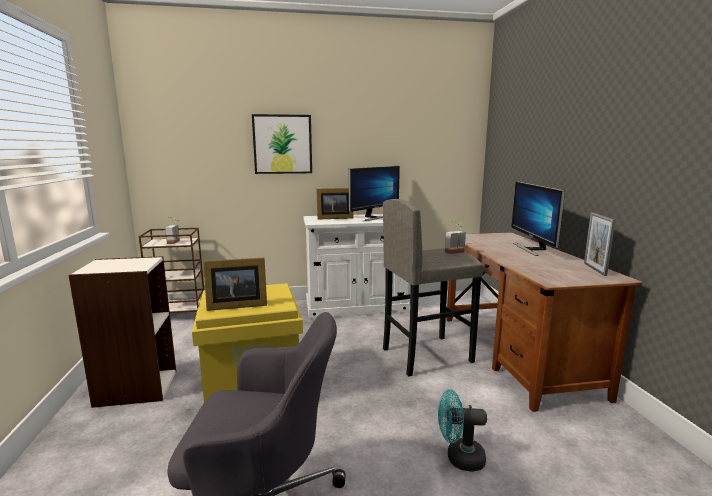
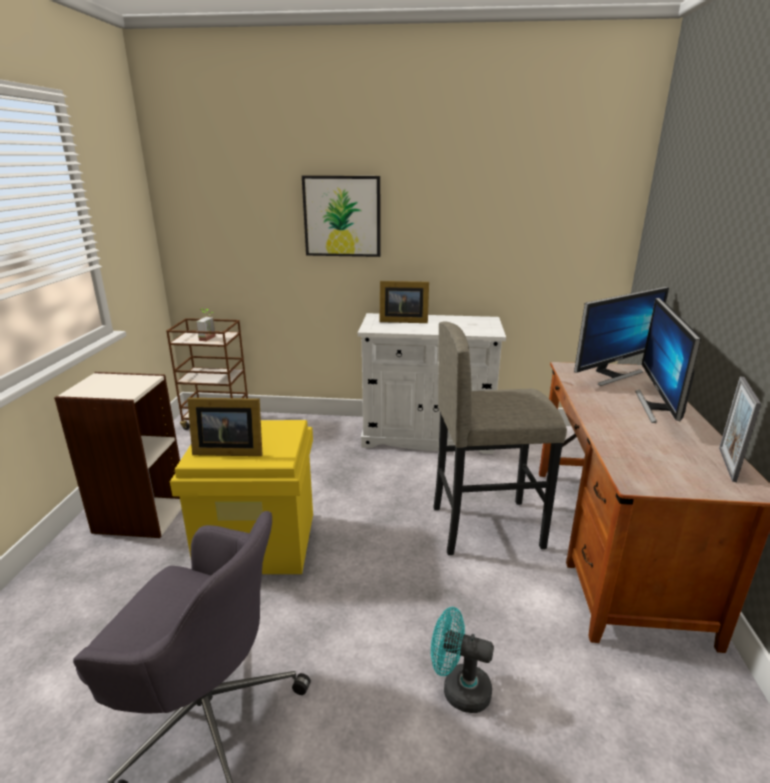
camera: 15 degrees right, 10 degrees up
(374, 217) = (456, 323): monitor -> monitor (612, 375)
(456, 253) = (534, 404): potted plant -> none

